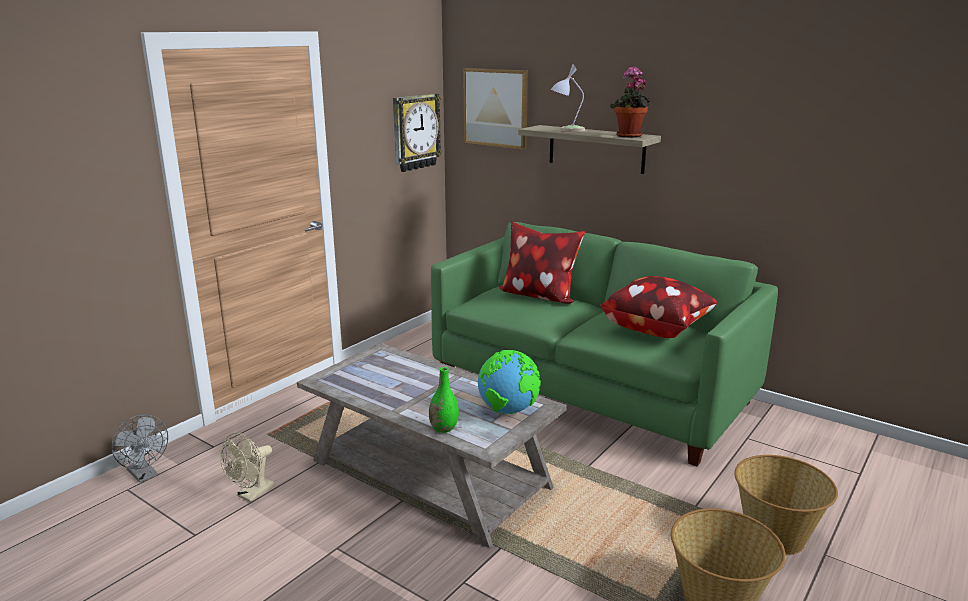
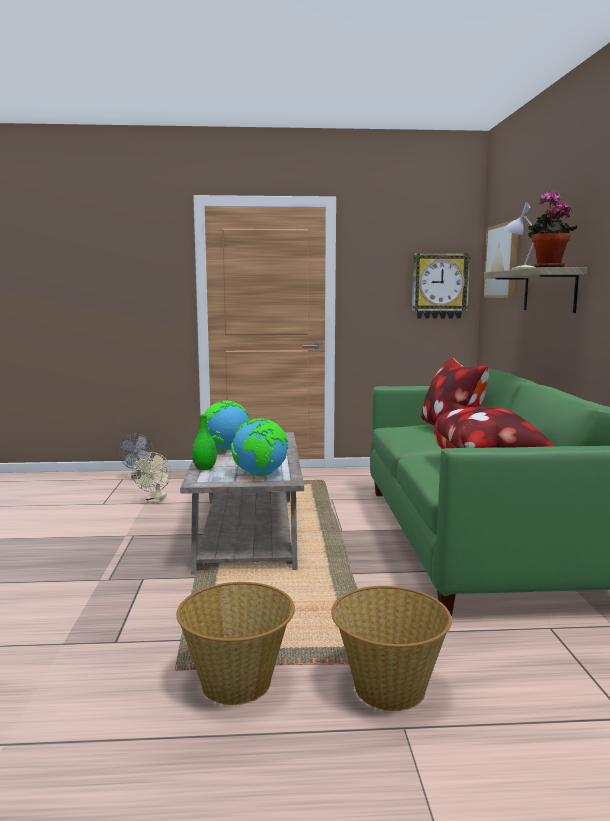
camera: 50 degrees right, 10 degrees down
(252, 494) = (155, 500): beige fan -> beige fan turned 75 degrees counterclockwise
(388, 394) = (226, 449): none -> globe

